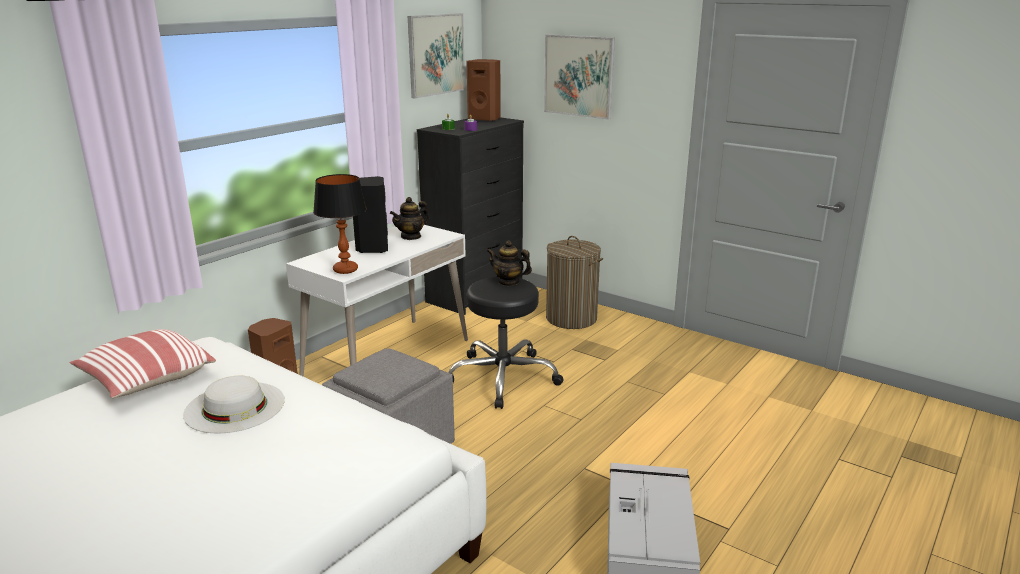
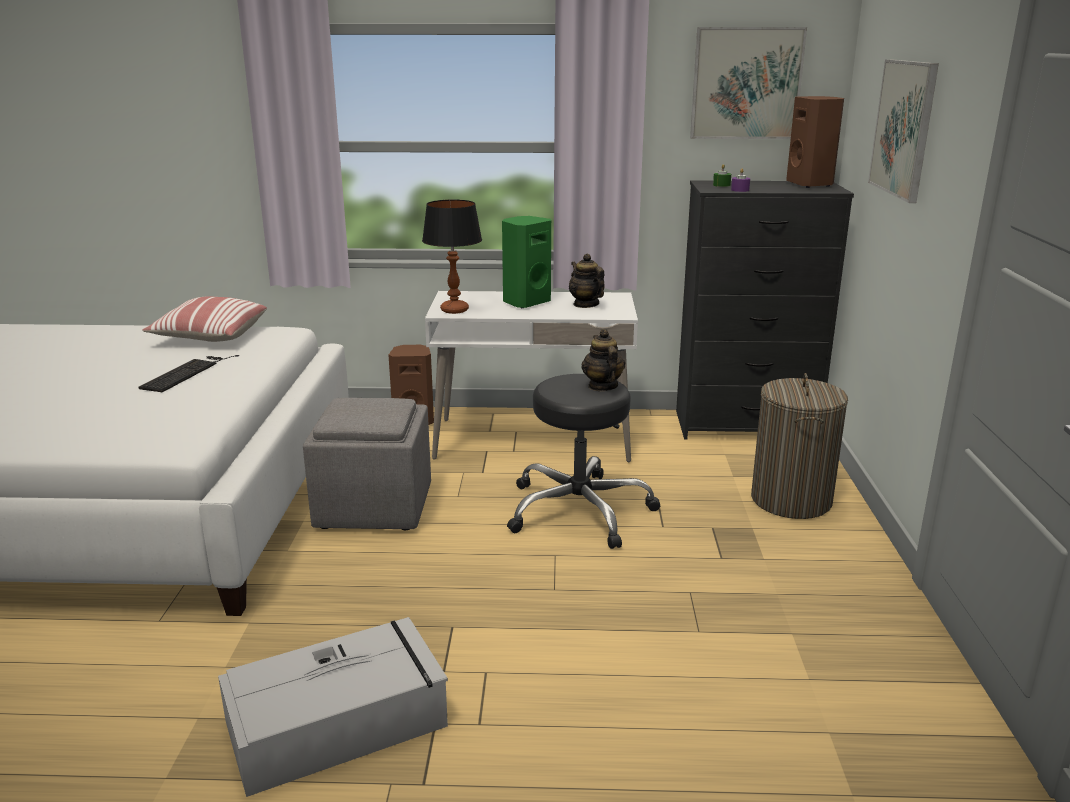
camera: 55 degrees right, 0 degrees up
(235, 407) = (187, 372): white hat -> keyboard
(372, 248) = (525, 302): black speaker -> green speaker
(411, 236) = (586, 304): teapot -> teapot turned 45 degrees clockwise

